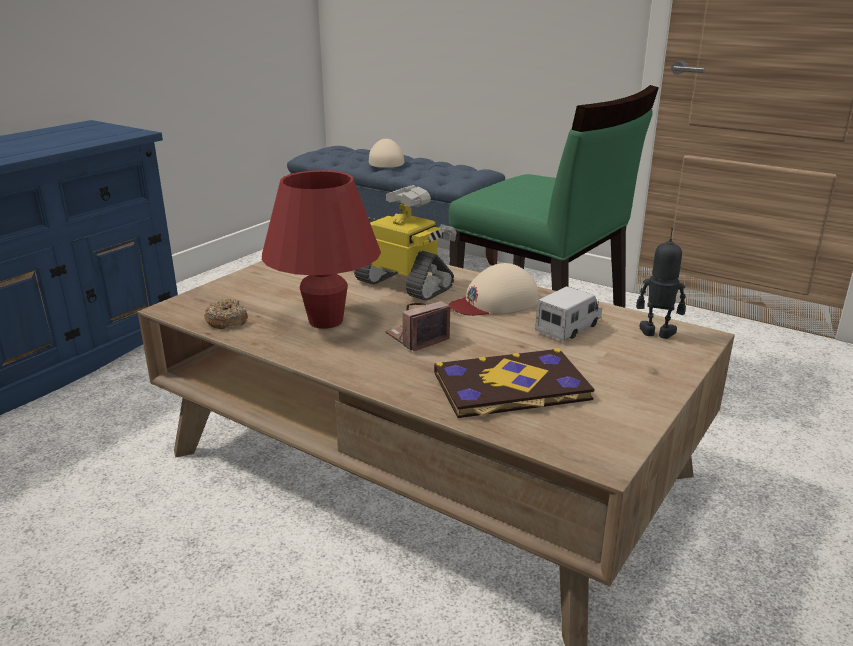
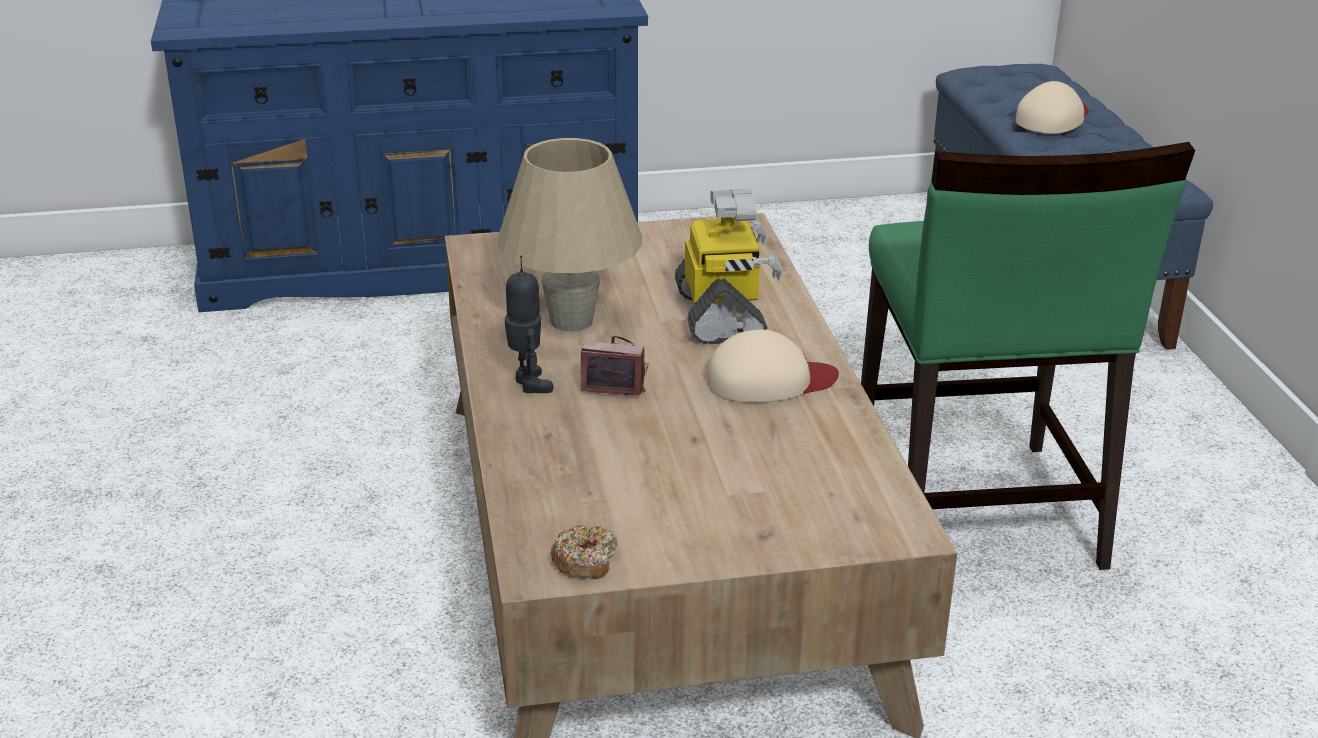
camera: 45 degrees right, 5 degrees up
(226, 321) = (493, 280): donut -> donut (585, 561)
(326, 321) = (571, 321): red table lamp -> beige table lamp
(494, 302) = (769, 380): beige cap -> beige cap turned 150 degrees clockwise
(511, 388) = (598, 472): book -> none
(569, 328) = (783, 447): toy truck -> none
(656, 334) = (862, 503): toy robot -> toy robot (528, 384)

